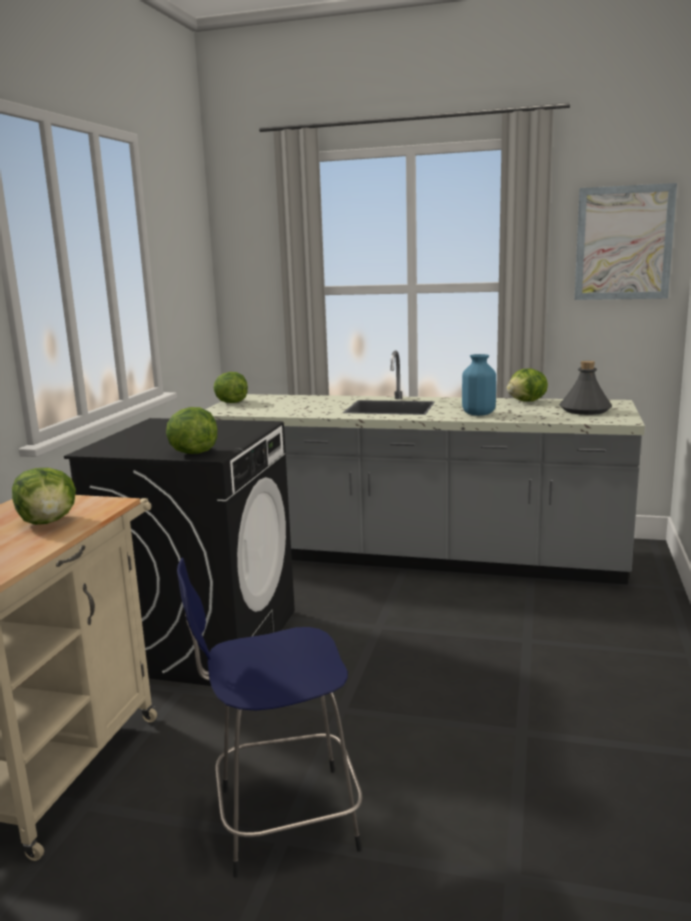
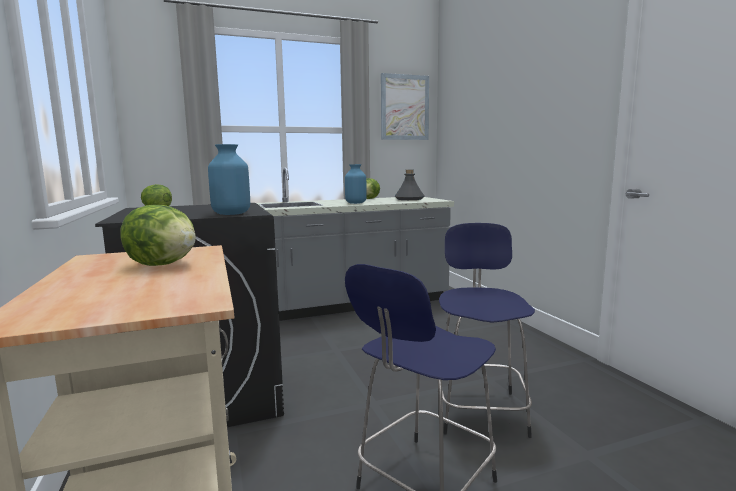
camera: 35 degrees left, 5 degrees down
(192, 453) = (231, 214): lettuce -> blue vase
(453, 766) = (479, 409): none -> blue stool

